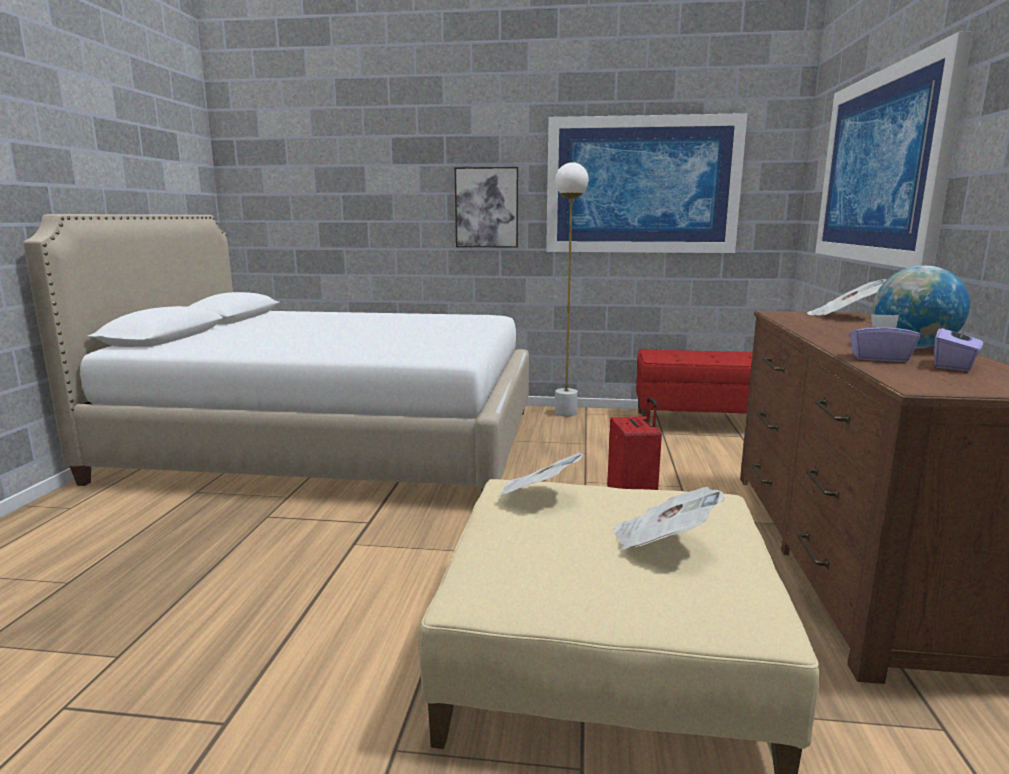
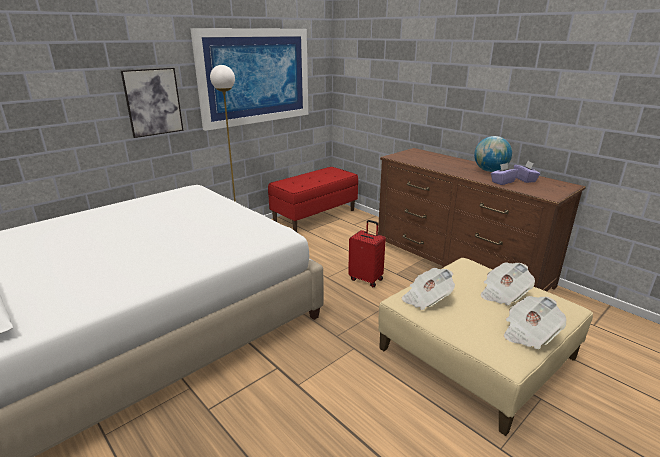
camera: 50 degrees left, 10 degrees up
(843, 316) = (418, 153): newspaper -> newspaper (529, 333)
(881, 167) = (414, 75): picture -> none

